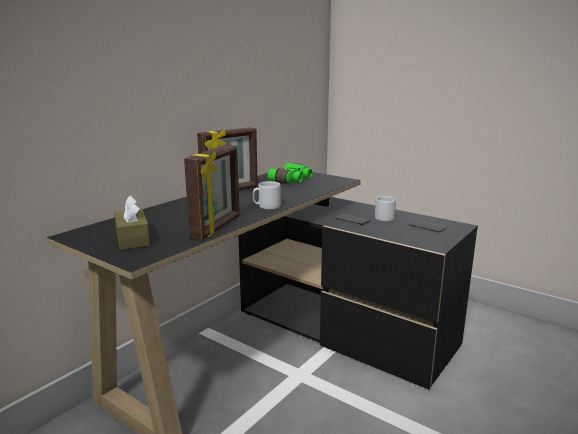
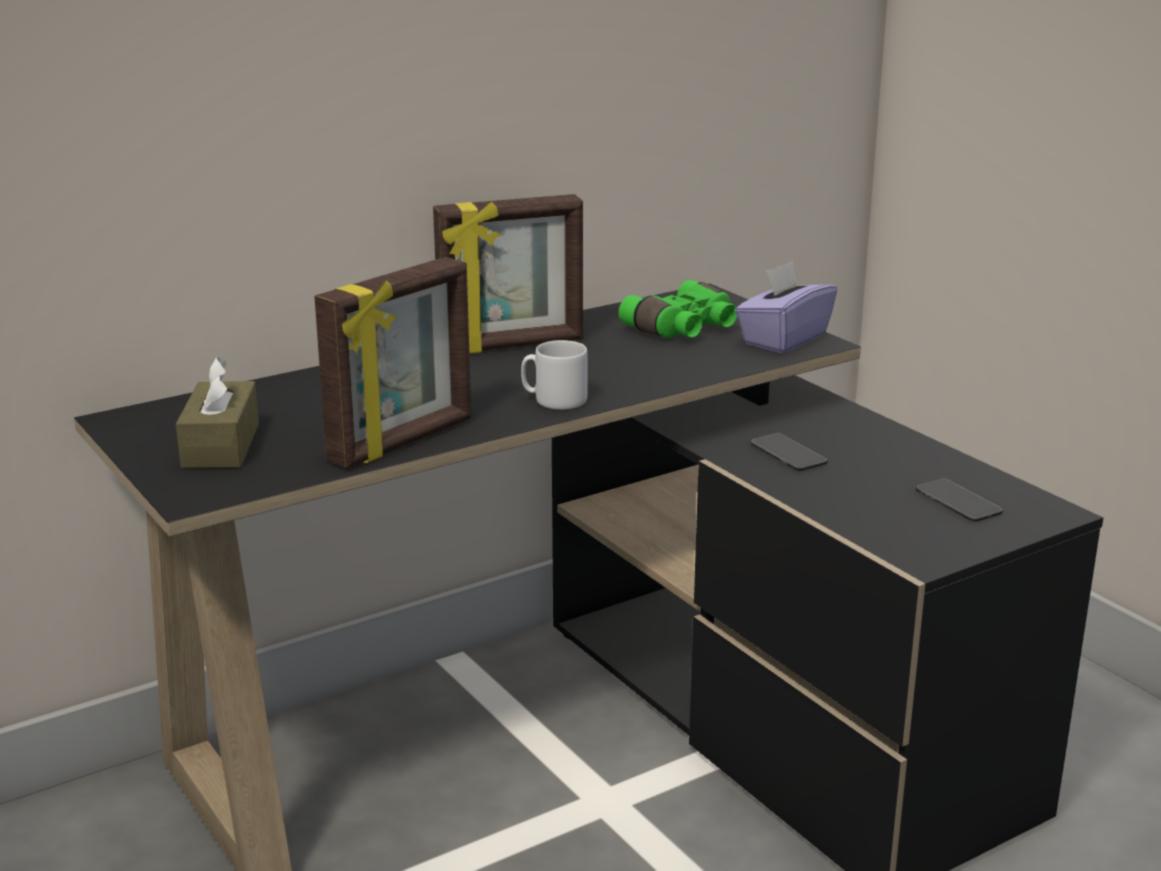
camera: 20 degrees right, 5 degrees up
(331, 180) = (783, 339): none -> purple tissue box
(383, 218) = (870, 458): grey mug -> none

